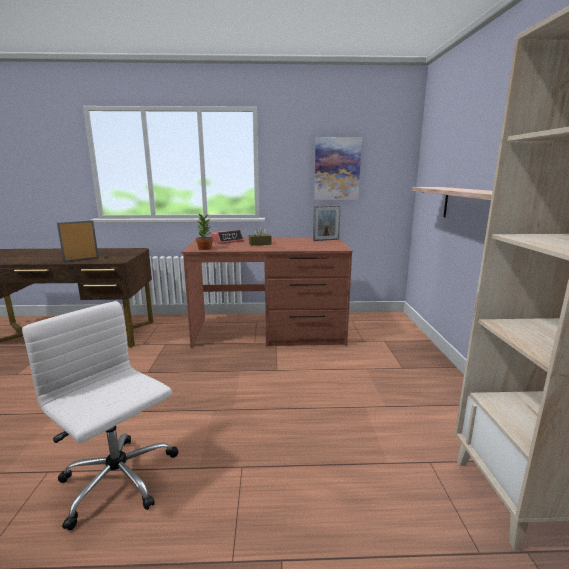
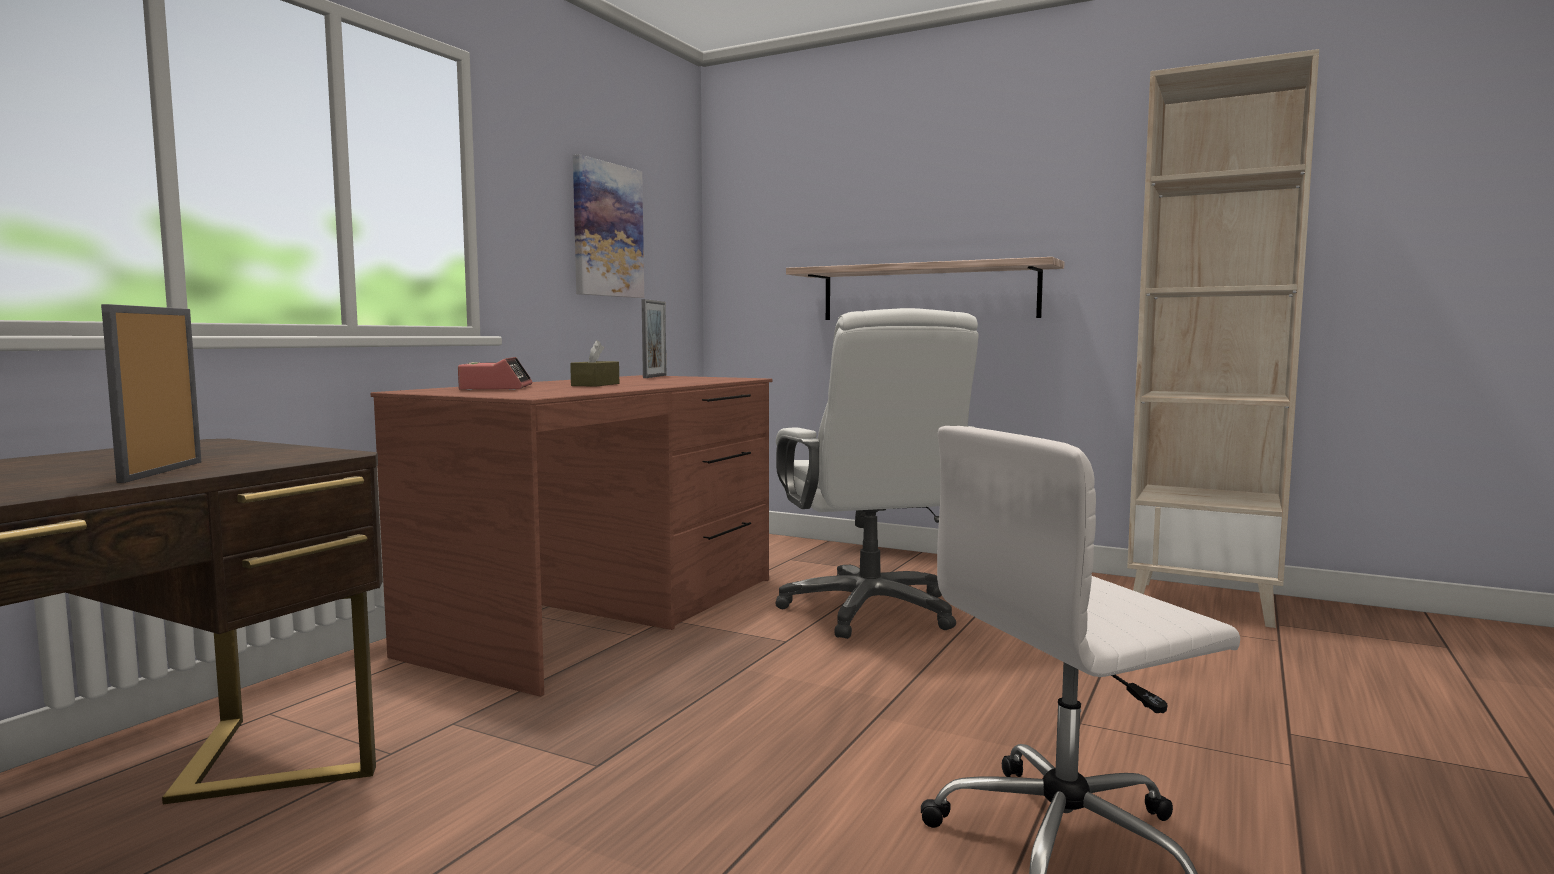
camera: 60 degrees left, 10 degrees down
(204, 248) = (545, 393): potted plant -> none
(336, 377) = (870, 610): none -> white office chair

